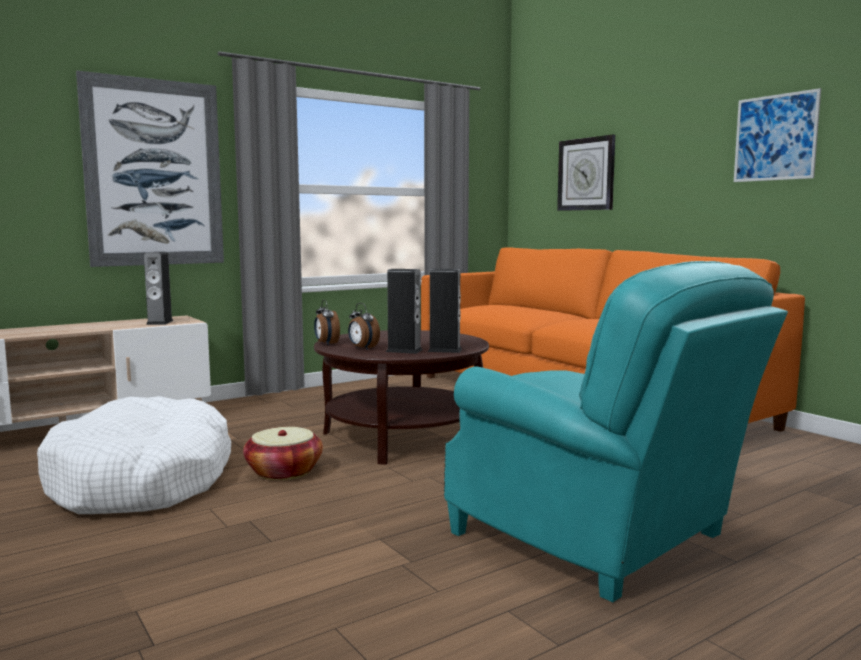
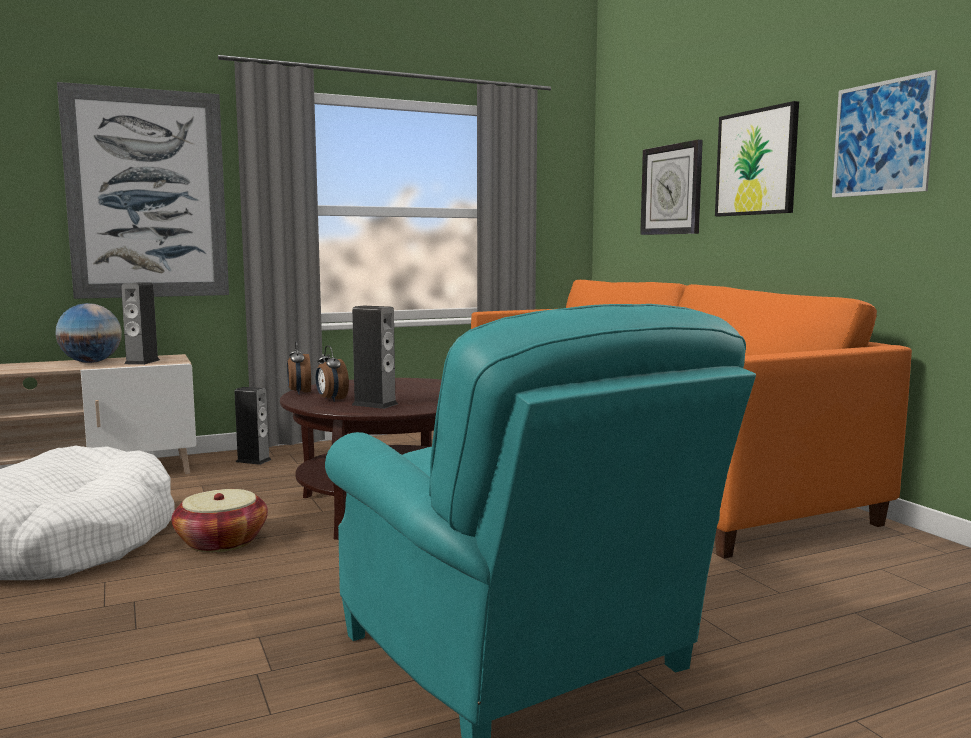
camera: 10 degrees right, 0 degrees up
(112, 324) = (91, 362): none -> globe
(444, 350) = (423, 405): speaker -> speaker (253, 460)
(665, 154) = (756, 162): none -> picture

